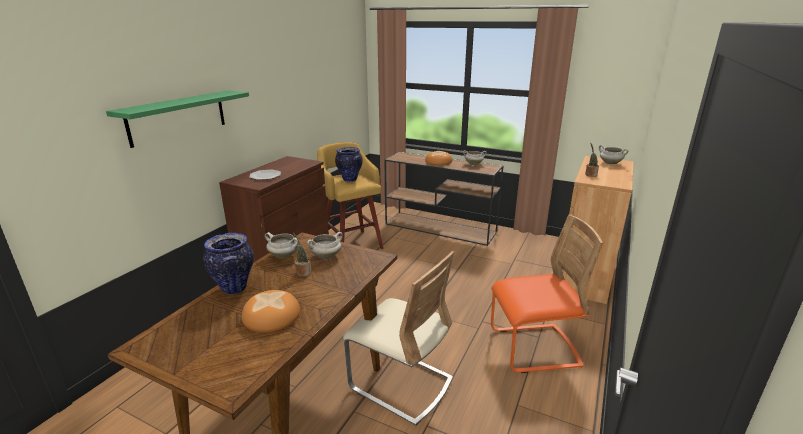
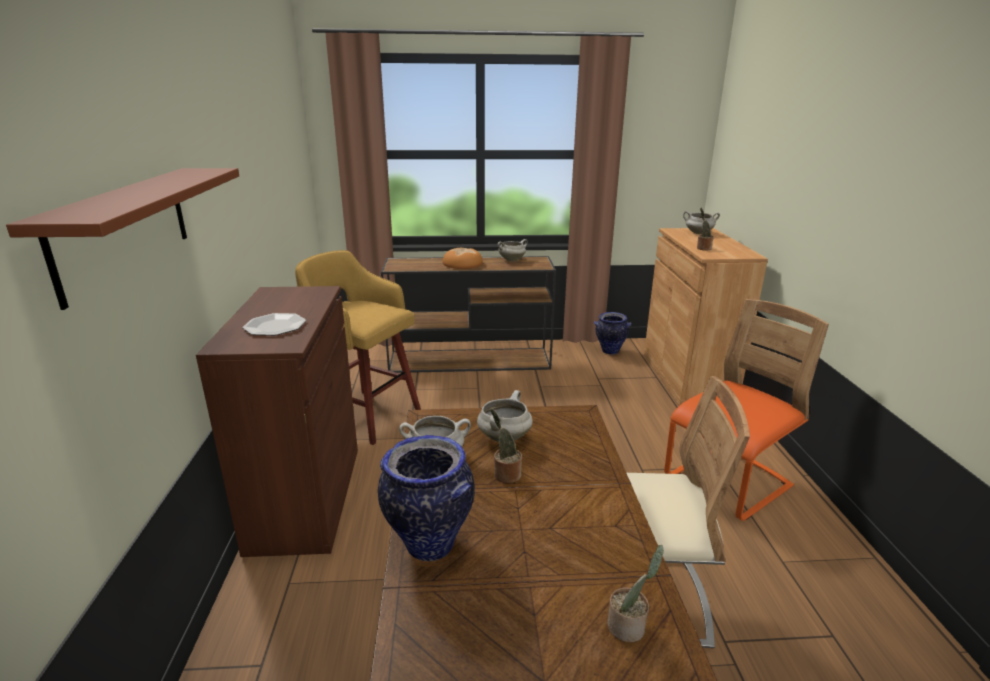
camera: 30 degrees left, 0 degrees up
(178, 117) = (124, 229): green shelf -> brown shelf
(264, 346) = (629, 626): none -> potted plant
(272, 316) = (564, 568): bread -> none
(349, 179) = (361, 311): vase -> vase (609, 351)

